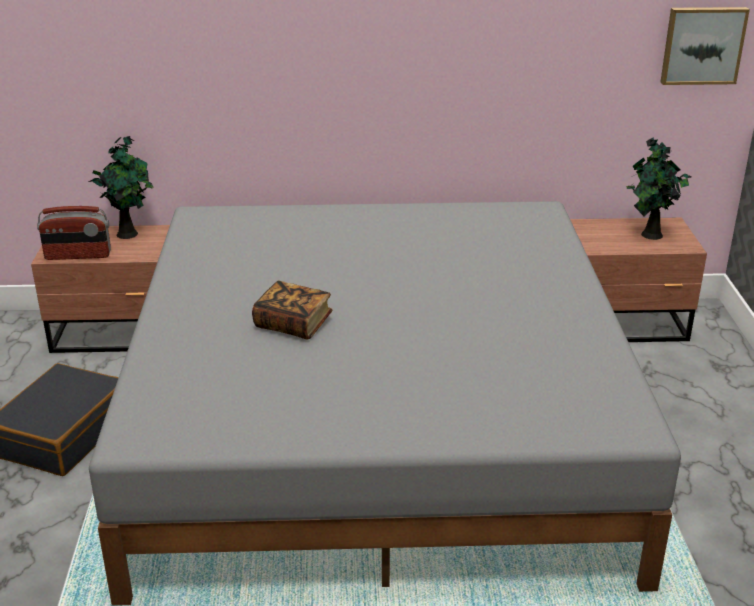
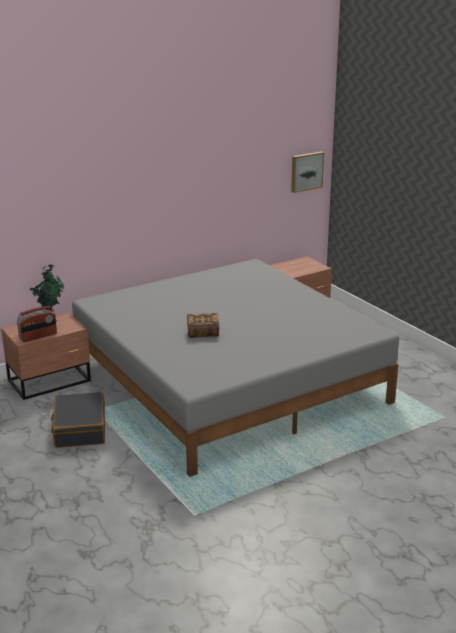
camera: 30 degrees left, 5 degrees down
(650, 235) = (301, 266): potted plant -> none

